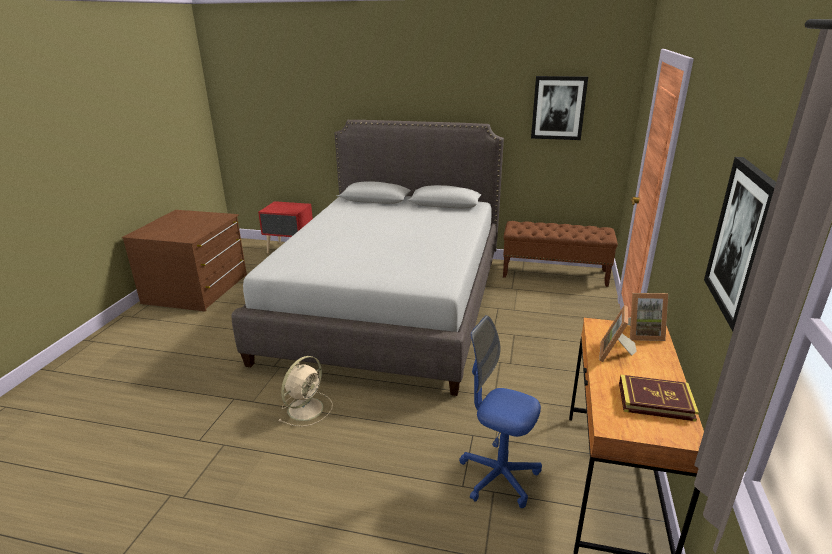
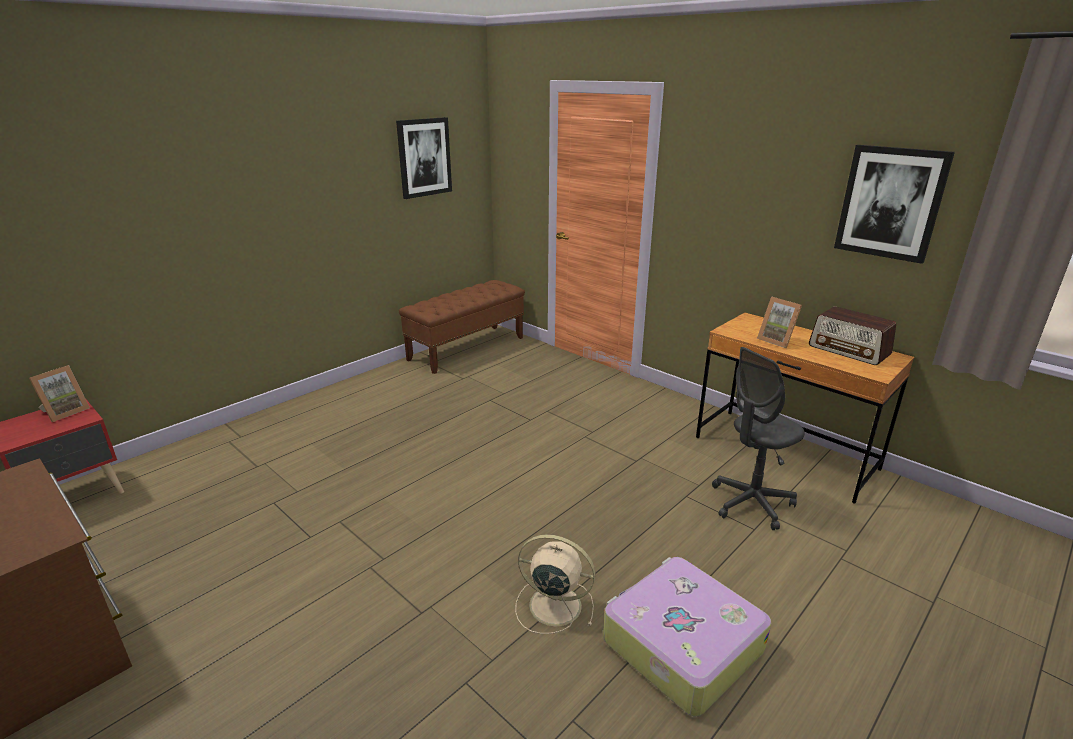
camera: 60 degrees left, 0 degrees up
(303, 473) = (680, 644): none -> suitcase
(306, 408) = (552, 605): beige fan -> beige fan turned 45 degrees counterclockwise
(390, 305) = (392, 462): grey bed -> none
(499, 477) = (751, 503): blue office chair -> grey office chair
(643, 334) = (752, 322): picture frame -> picture frame (65, 412)
(655, 401) = (849, 350): book -> radio

